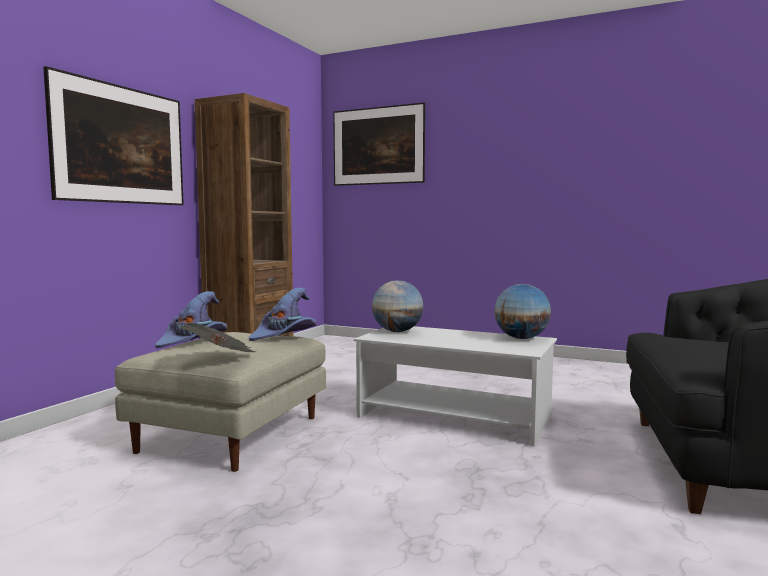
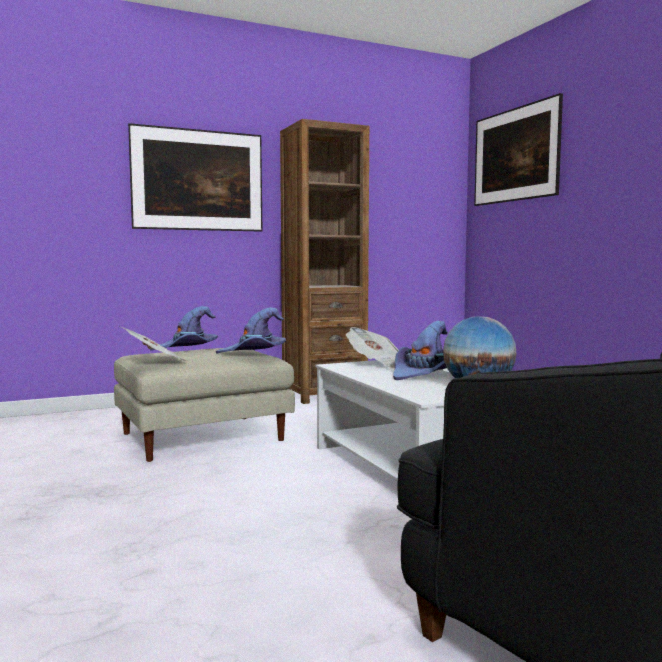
camera: 40 degrees right, 0 degrees up
(397, 331) = (376, 364): globe -> newspaper
(459, 334) = (425, 374): none -> purple hat

